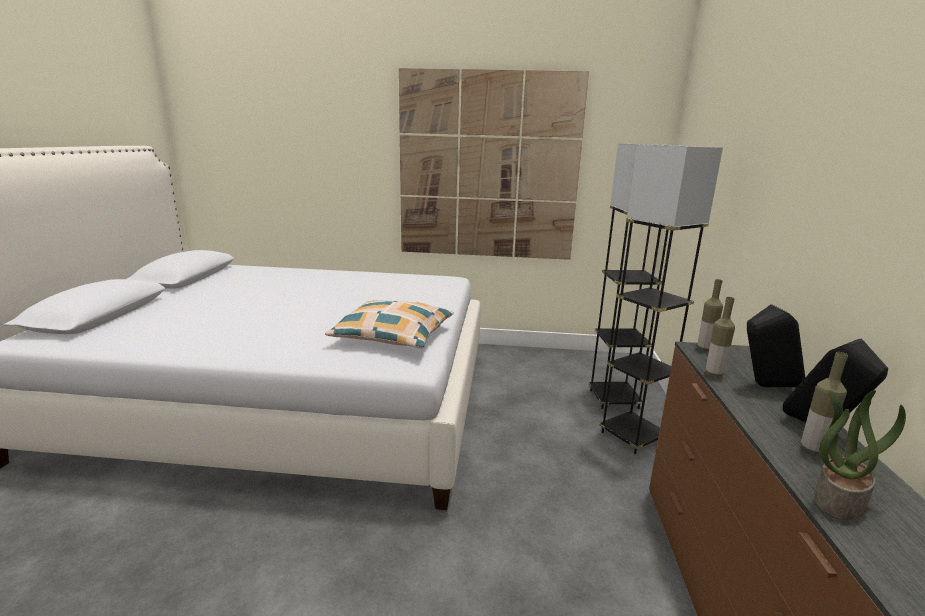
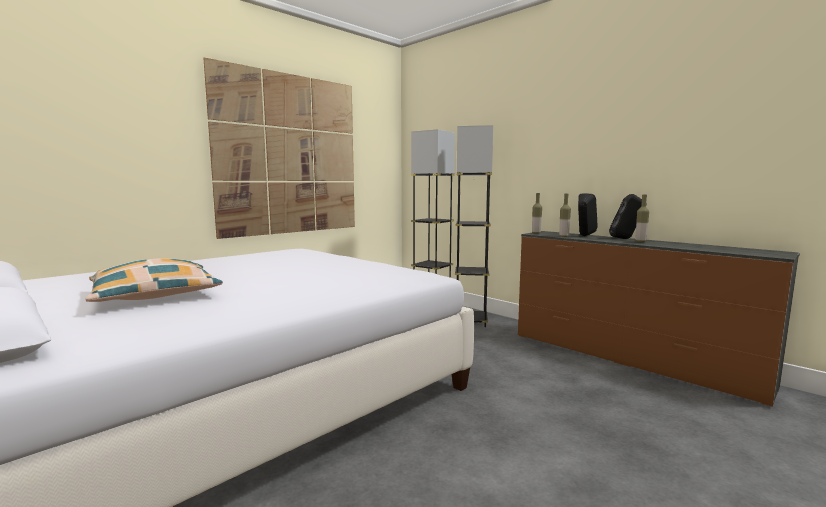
camera: 50 degrees left, 10 degrees down
(394, 335) = (376, 271): pillow -> pillow (155, 295)
(838, 499) = (676, 246): potted plant -> none

